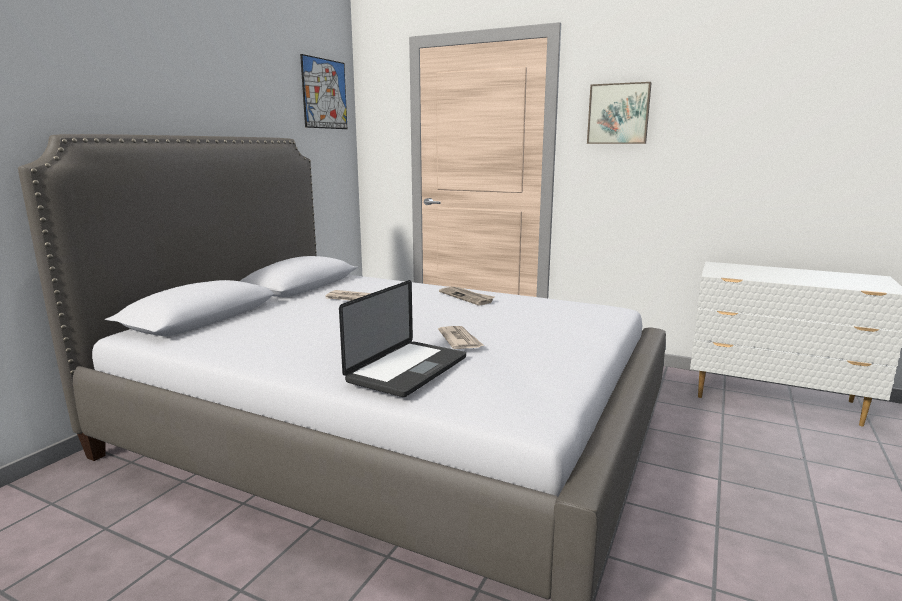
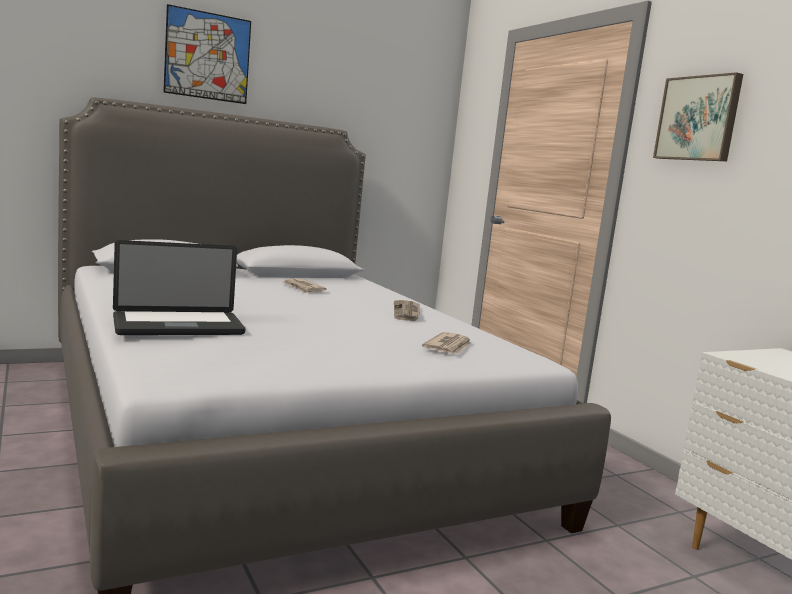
camera: 35 degrees right, 5 degrees down
(324, 94) = (412, 92): picture -> picture (207, 56)
(460, 340) = (283, 327): newspaper -> newspaper (449, 347)

